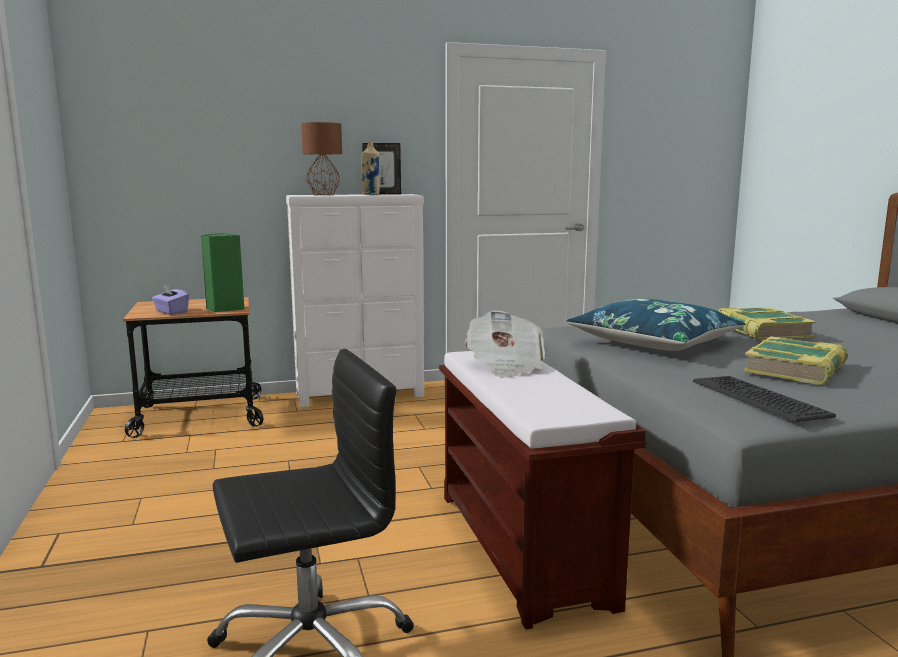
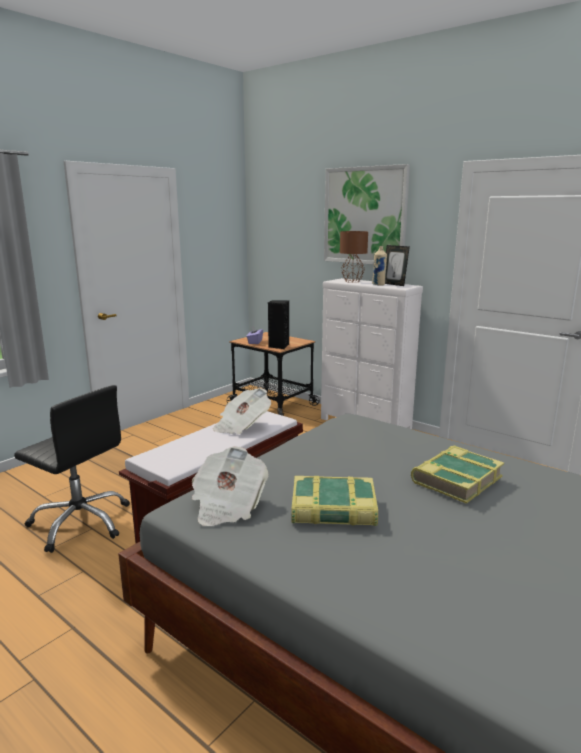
camera: 55 degrees right, 5 degrees up
(224, 309) = (278, 346): green speaker -> black speaker
(314, 104) = (365, 216): none -> picture
(654, 342) = (350, 449): blue pillow -> none
(759, 399) = (227, 505): keyboard -> newspaper

